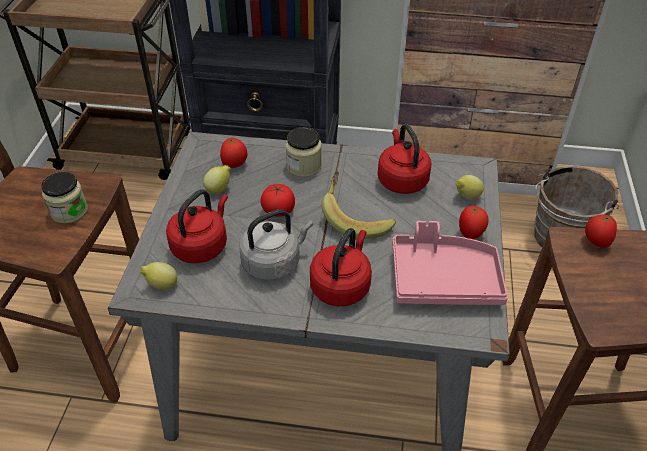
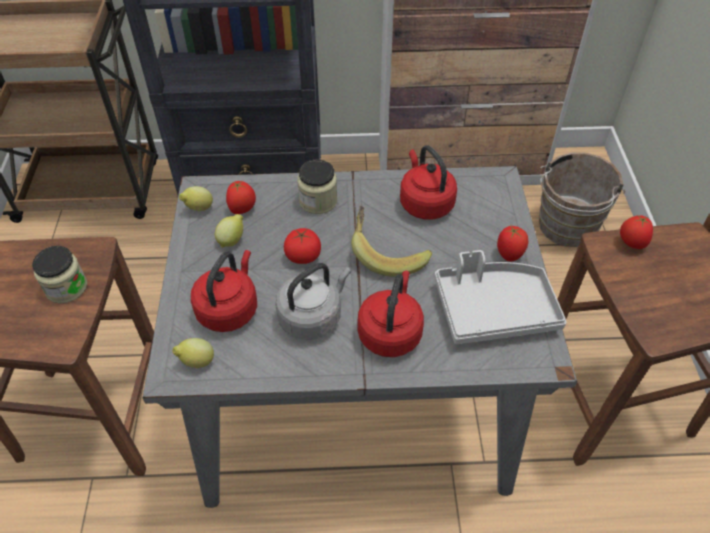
camera: 10 degrees left, 5 degrees up
(444, 280) = (494, 309): pink tray -> grey tray
(466, 197) = (496, 213): lemon -> lemon (198, 209)

